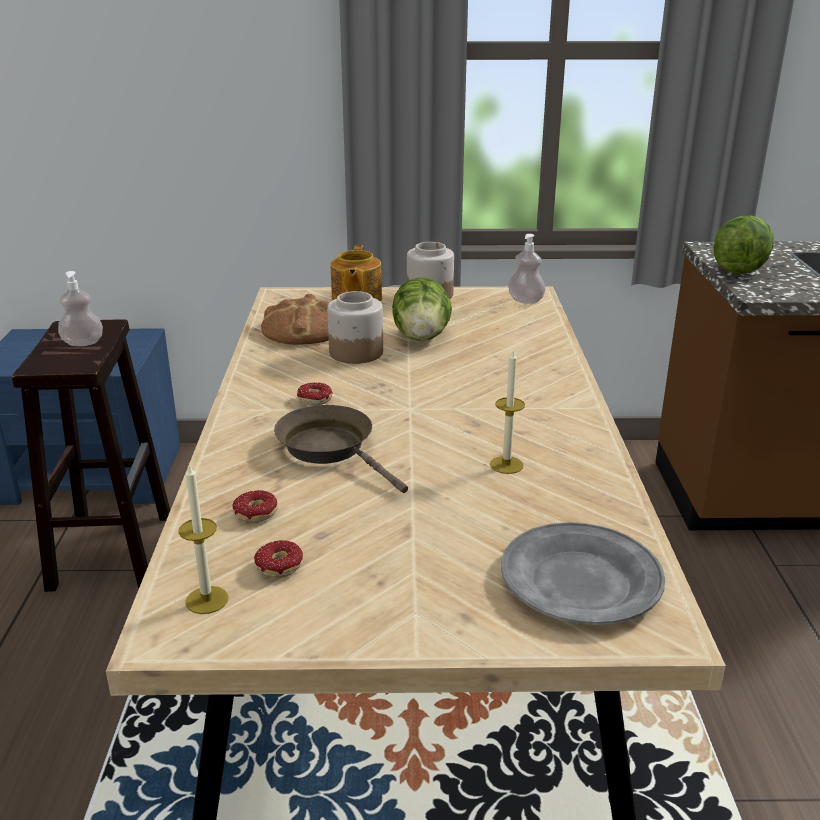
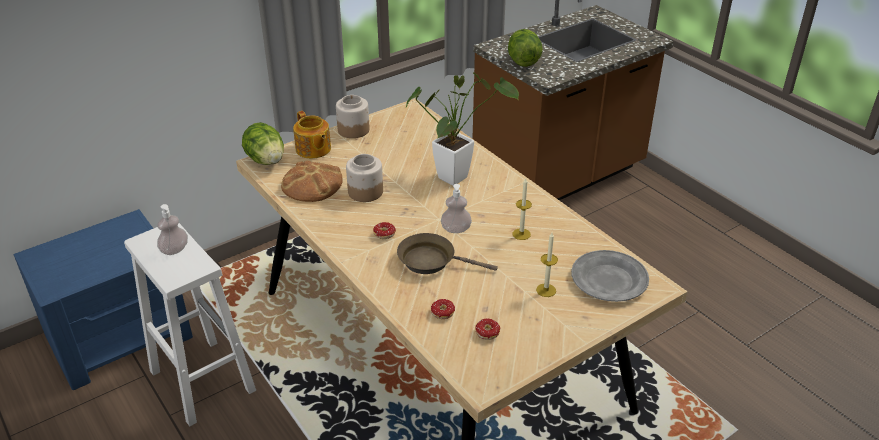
camera: 35 degrees left, 10 degrees up
(112, 549) = (201, 380): brown stool -> white stool
(207, 600) = (477, 363): candle -> candle (546, 290)
(421, 337) = (388, 166): lettuce -> lettuce (266, 160)
(502, 371) = (457, 175): none -> potted plant
(525, 301) = (413, 116): soap dispenser -> soap dispenser (456, 229)

